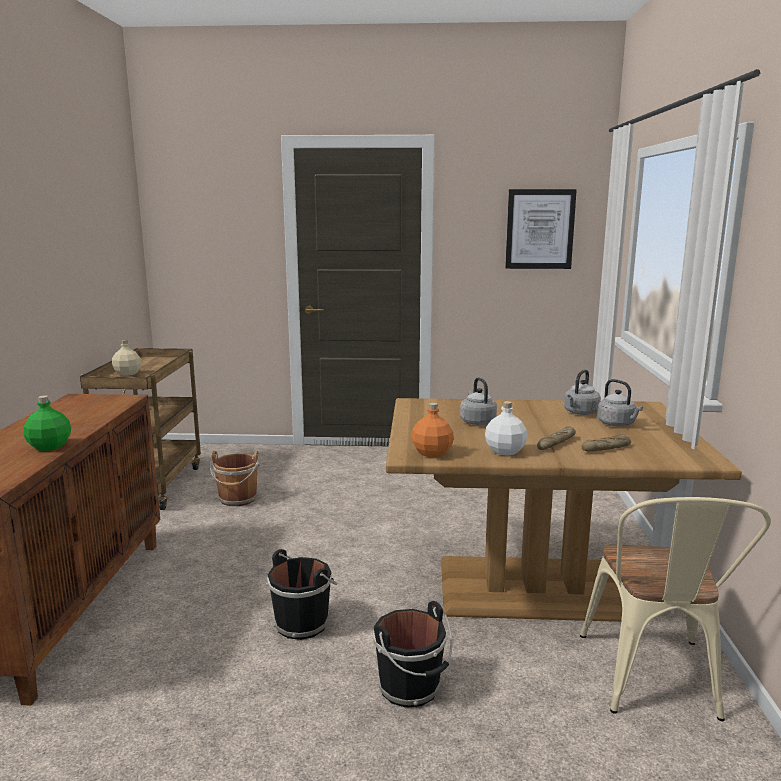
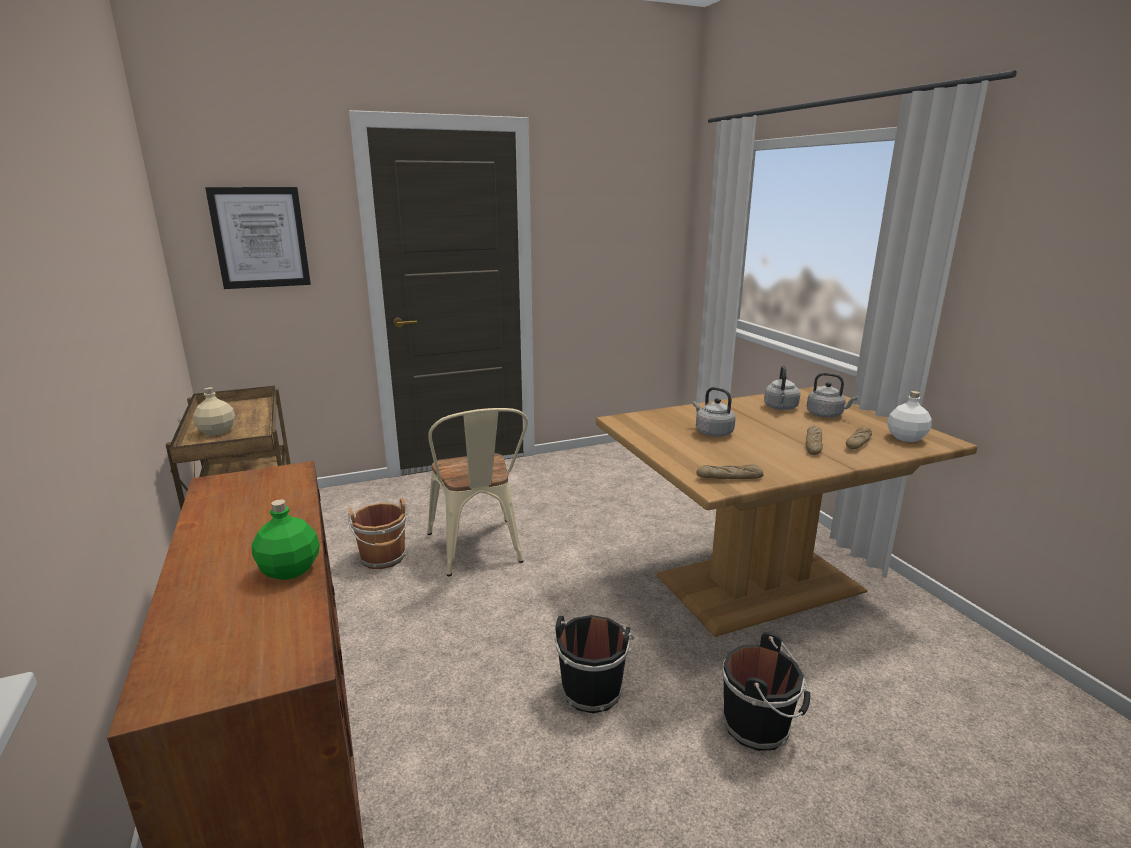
camera: 25 degrees left, 5 degrees up
(432, 453) = (729, 478): orange bottle -> bread
(505, 451) = (787, 462): white bottle -> white bottle (906, 438)
(540, 229) = (632, 221): picture -> picture (260, 238)
(653, 683) = (927, 647): beige chair -> beige chair (478, 551)

